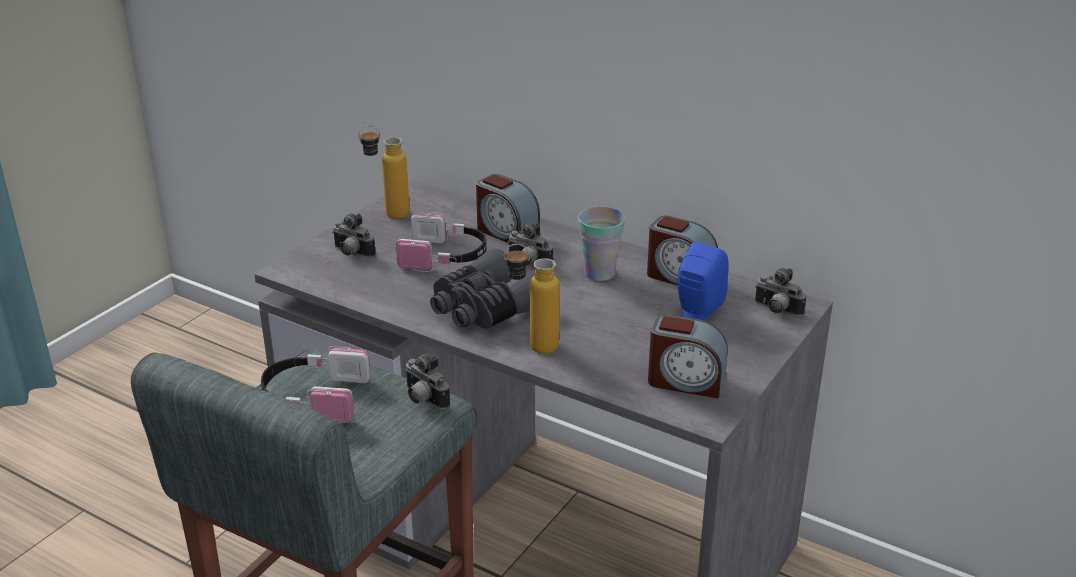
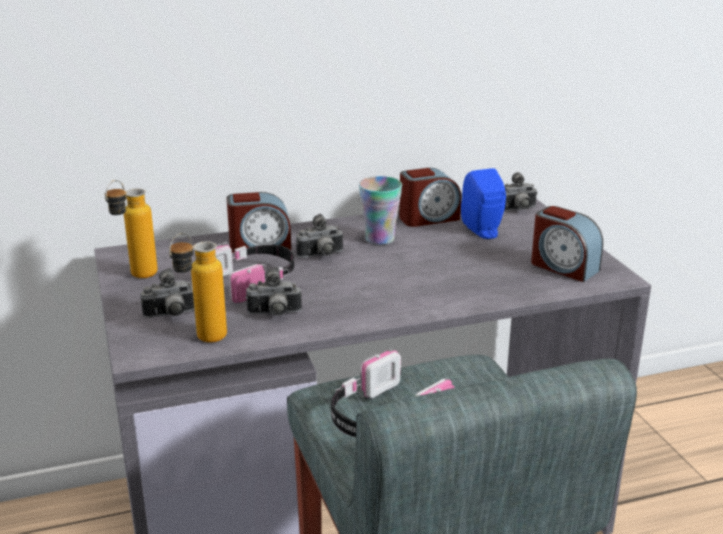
camera: 50 degrees left, 5 degrees down
(423, 400) = (456, 369): camera -> camera (274, 314)
(486, 309) = (361, 295): grey binoculars -> none
(532, 346) = (443, 298): bottle -> bottle (202, 341)
(685, 381) = (563, 267): alarm clock -> alarm clock turned 75 degrees clockwise

